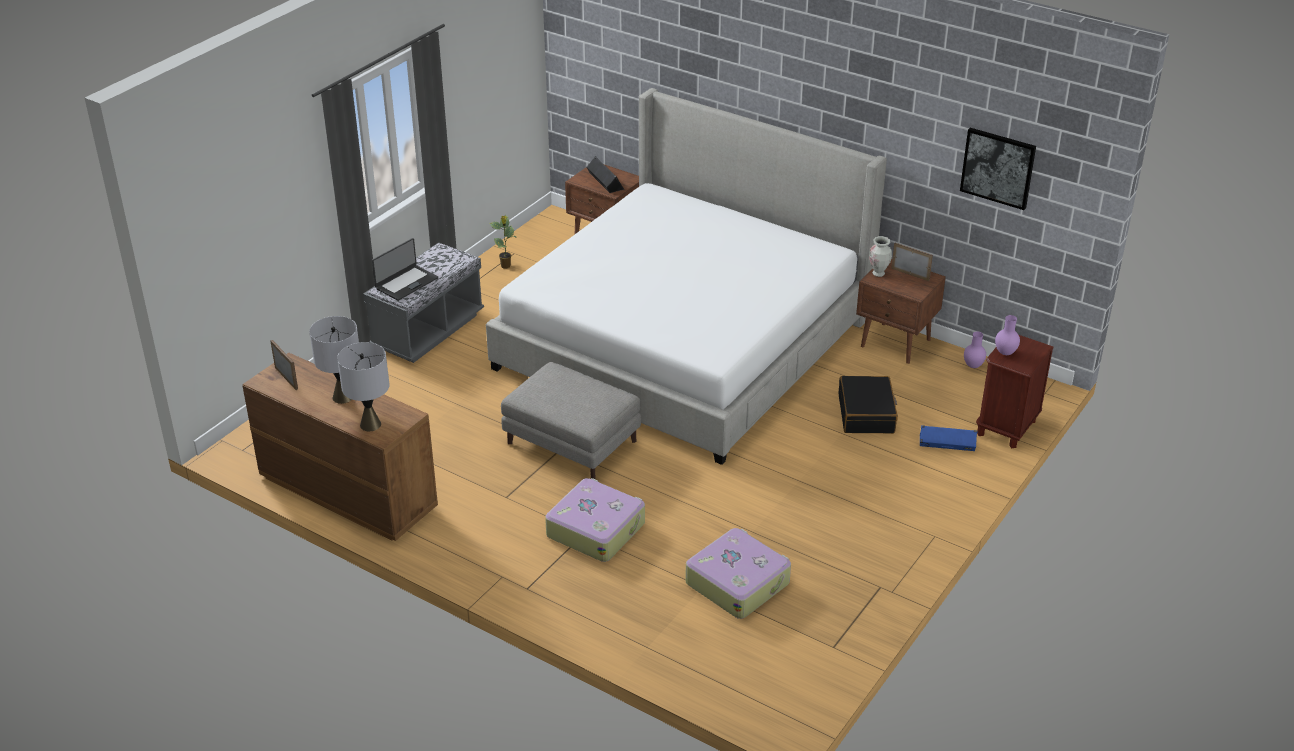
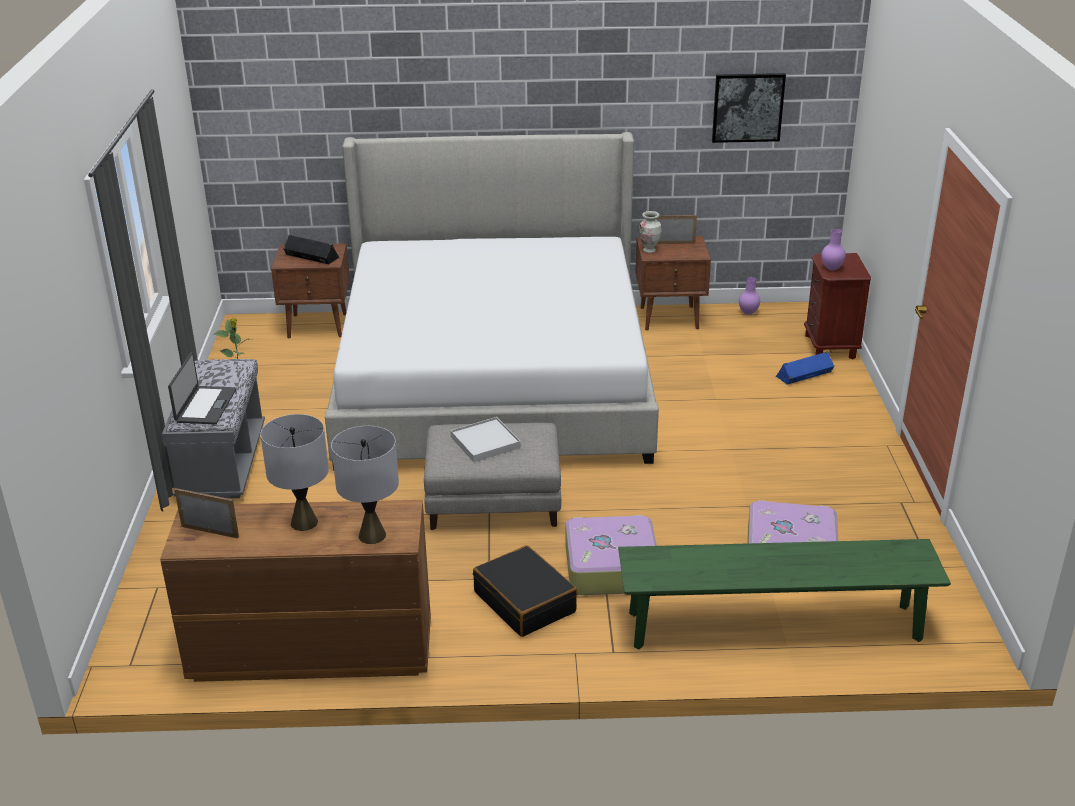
camera: 35 degrees left, 5 degrees down
(567, 391) = (485, 442): none -> white tray
(656, 628) = (773, 626): none -> green bench
(866, 414) = (716, 377): black suitcase -> black suitcase (525, 602)

